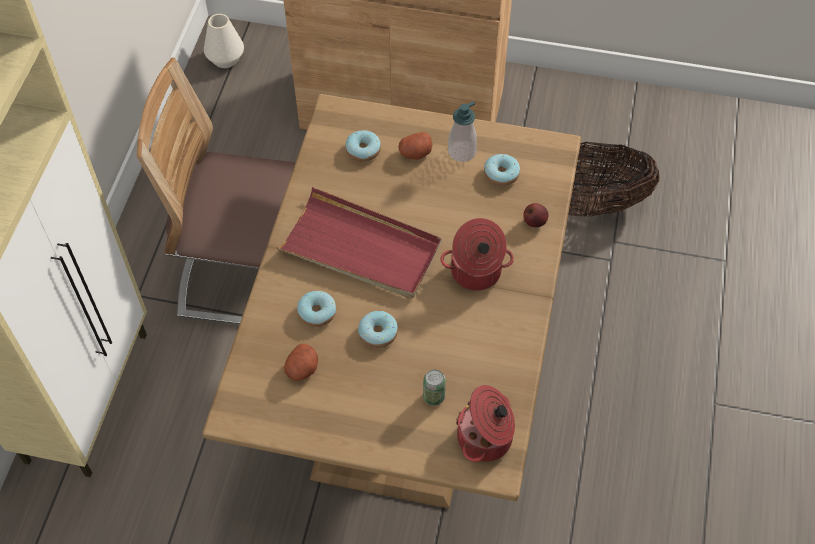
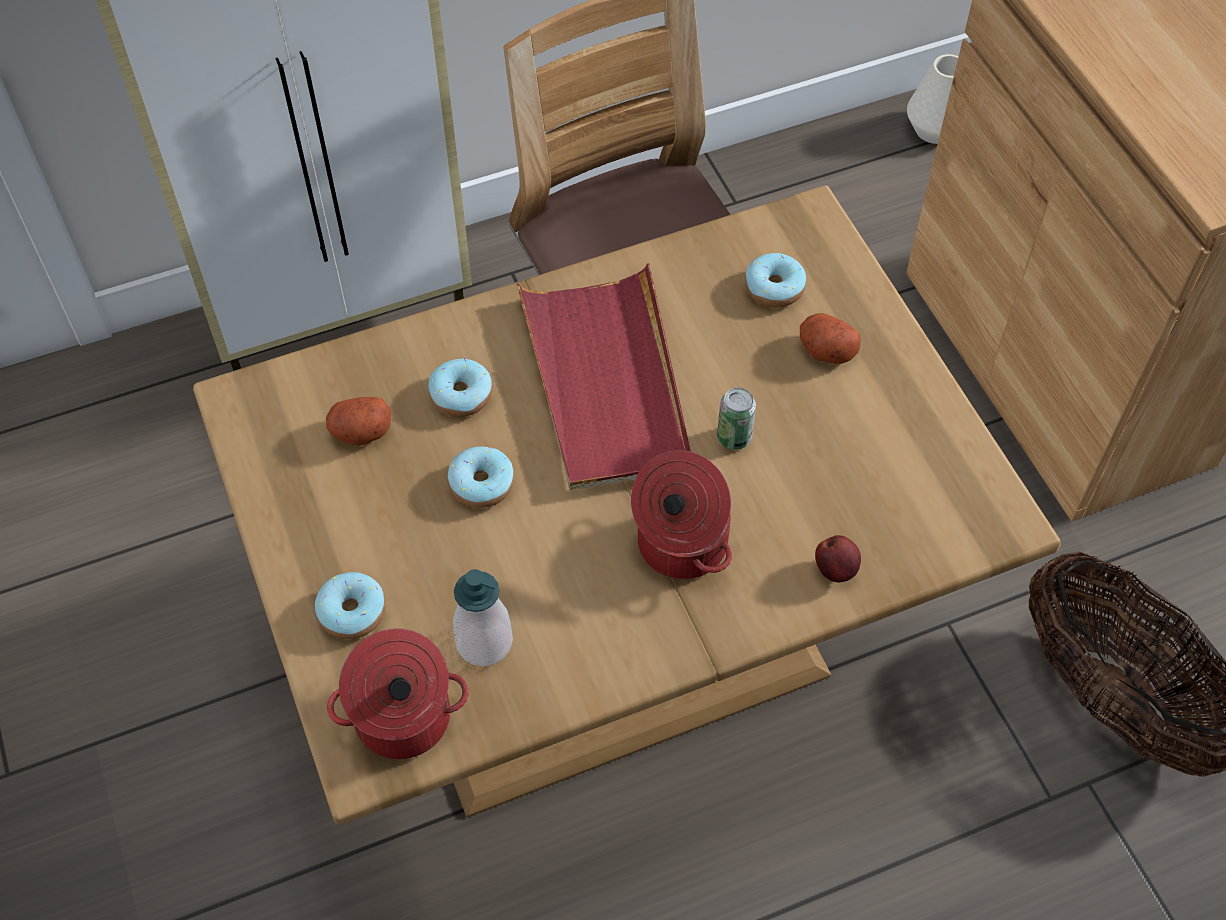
camera: 55 degrees right, 0 degrees up
(434, 396) = (426, 612): can -> can (734, 437)
(462, 152) = (881, 404): soap dispenser -> soap dispenser (484, 642)
(501, 174) = (885, 476): donut -> donut (352, 612)

